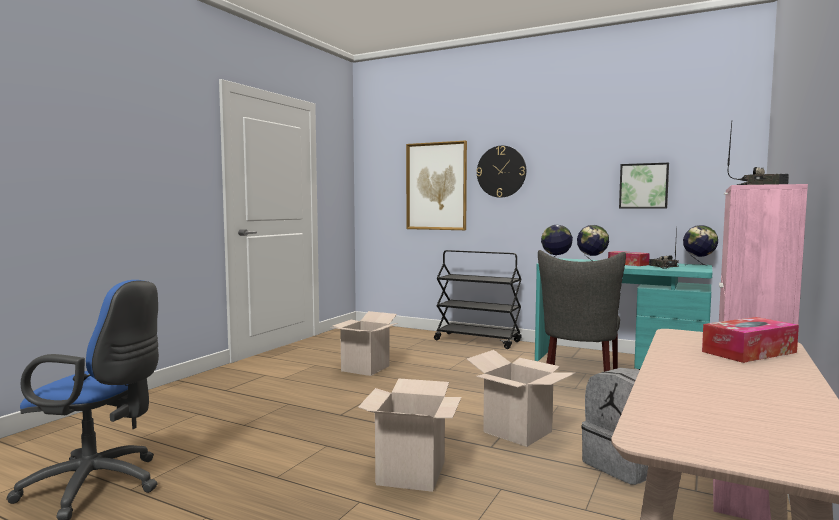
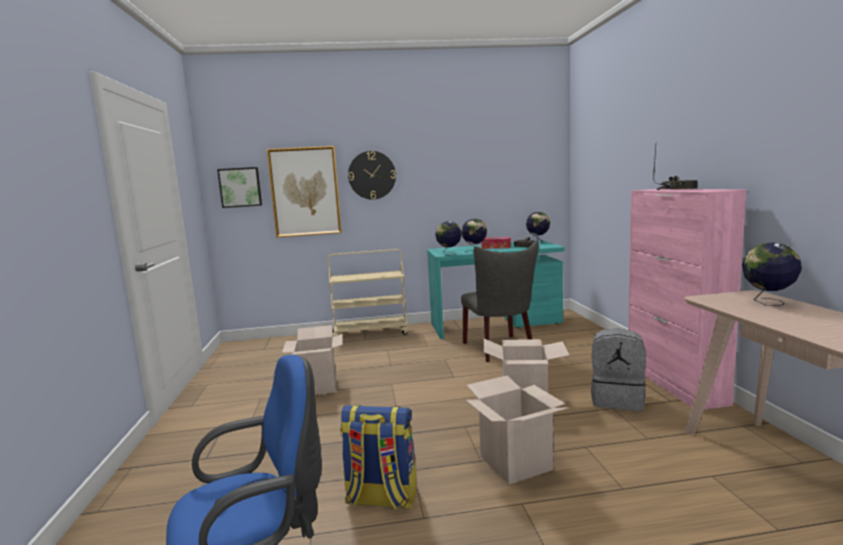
camera: 35 degrees left, 5 degrees up
(273, 453) = (381, 498): none -> backpack
(478, 341) = (371, 333): black cart -> beige cart
(643, 186) = (492, 183): picture -> picture (240, 187)
(749, 352) = (768, 303): tissue box -> globe

